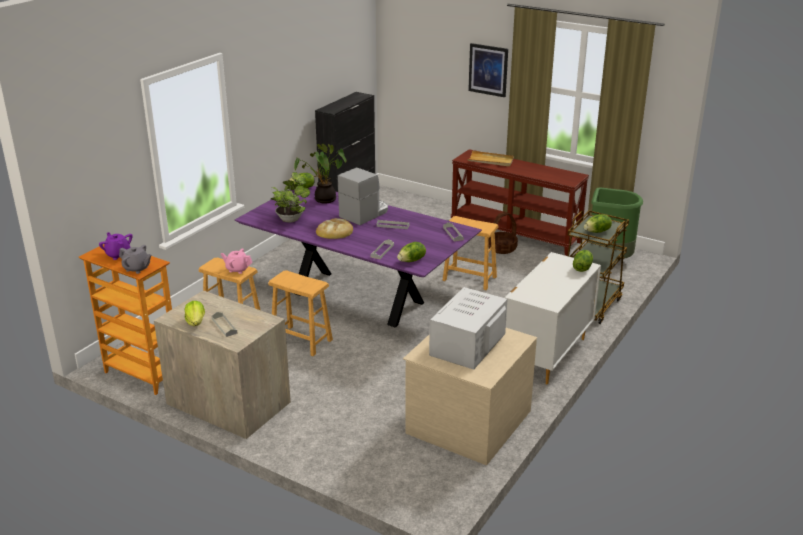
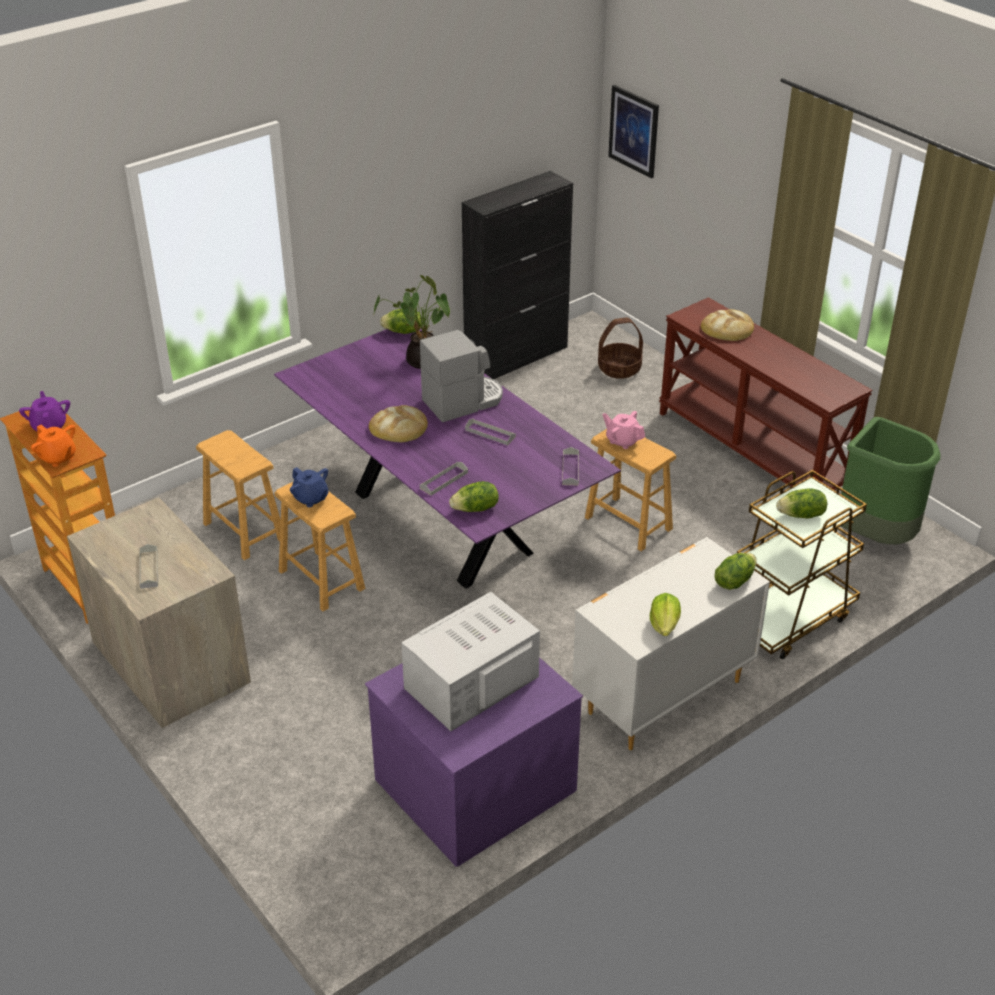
camera: 20 degrees right, 10 degrees up
(137, 269) = (58, 458): grey teapot -> orange teapot
(196, 322) = (117, 553): lettuce -> lettuce (664, 625)
(237, 269) = (245, 459): pink teapot -> pink teapot (622, 441)
(291, 219) = (352, 389): potted plant -> none
(295, 281) = (311, 498): none -> blue teapot
(467, 421) = (473, 783): beige dresser -> purple dresser
(488, 70) = (752, 176): picture -> picture (634, 131)
(490, 160) = (727, 328): beige tray -> bread
(502, 248) = (713, 476): basket -> basket (619, 369)

